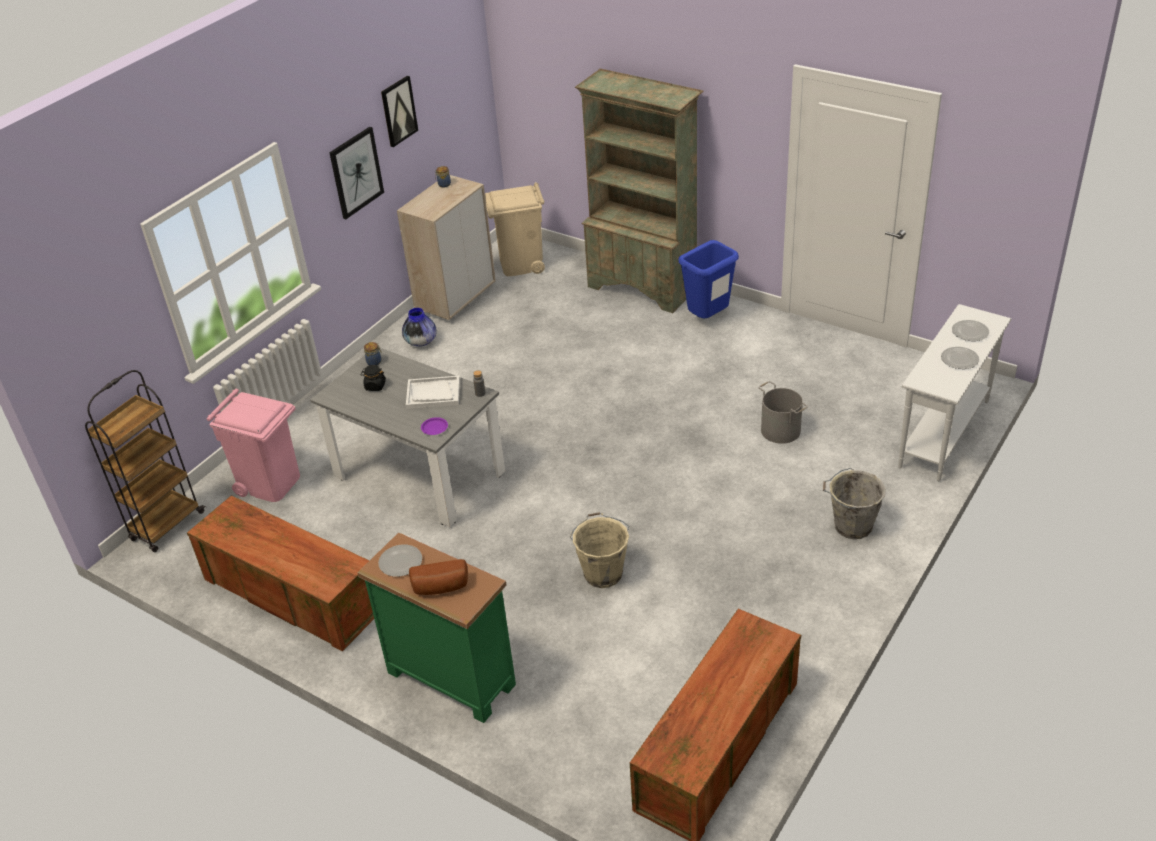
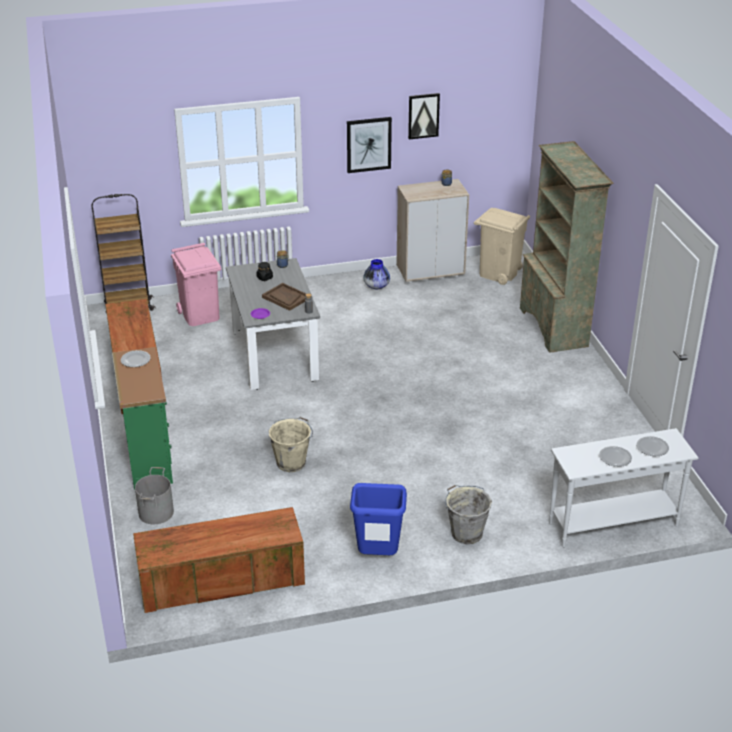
camera: 40 degrees right, 5 degrees down
(433, 394) = (286, 298): white tray -> brown tray
(440, 588) = (134, 382): bread -> none
(707, 319) = (566, 368): blue trash can -> blue trash can (377, 556)
(780, 431) = (508, 456): grey bucket -> grey bucket (155, 512)

